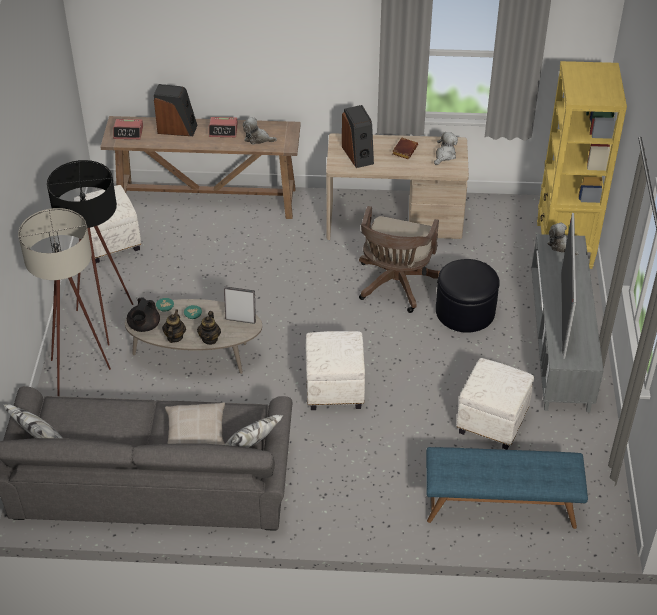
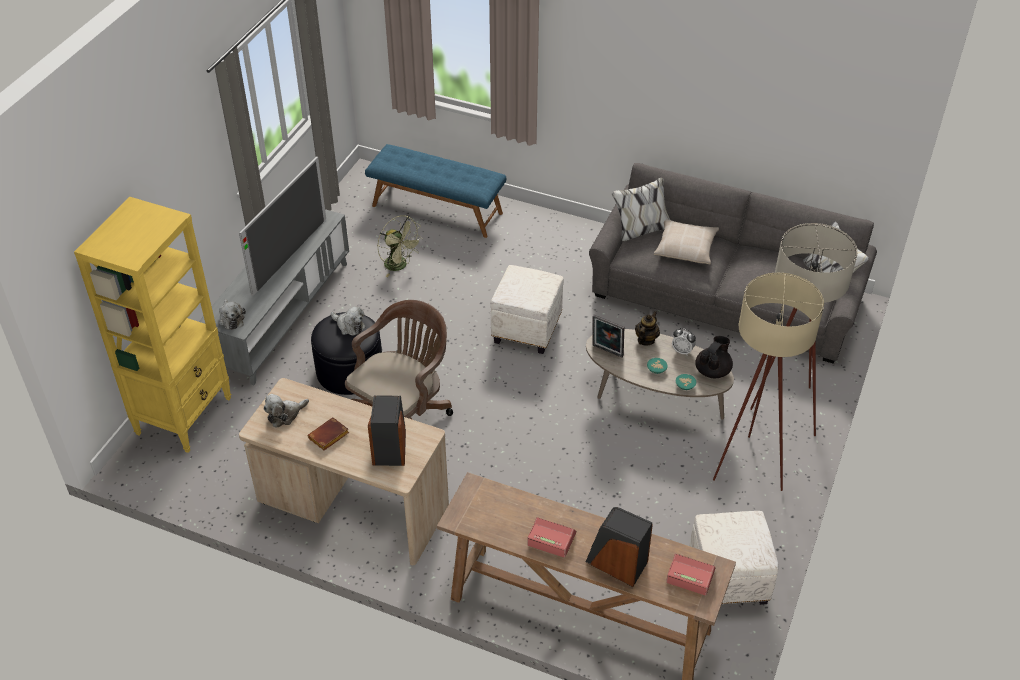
camera: 160 degrees left, 0 degrees up
(106, 325) = (748, 462): black floor lamp -> beige floor lamp
(174, 337) = (682, 351): teapot -> alarm clock
(257, 138) = (509, 510): plush toy -> plush toy (349, 326)
(492, 423) = (400, 266): white ottoman -> green fan

